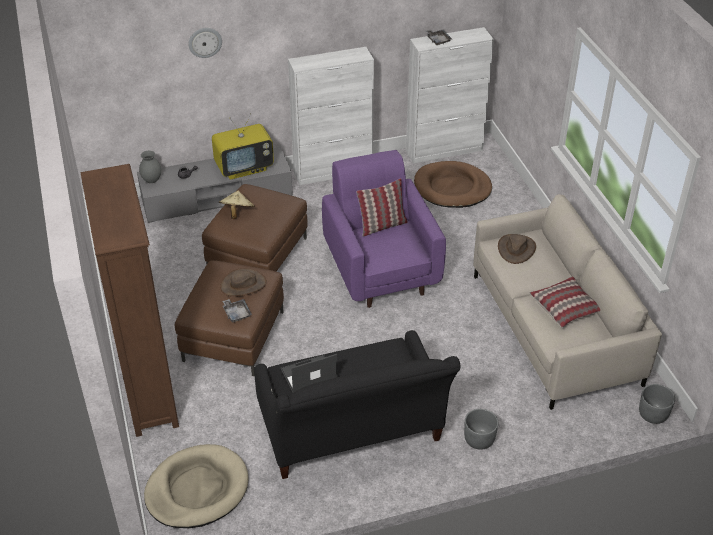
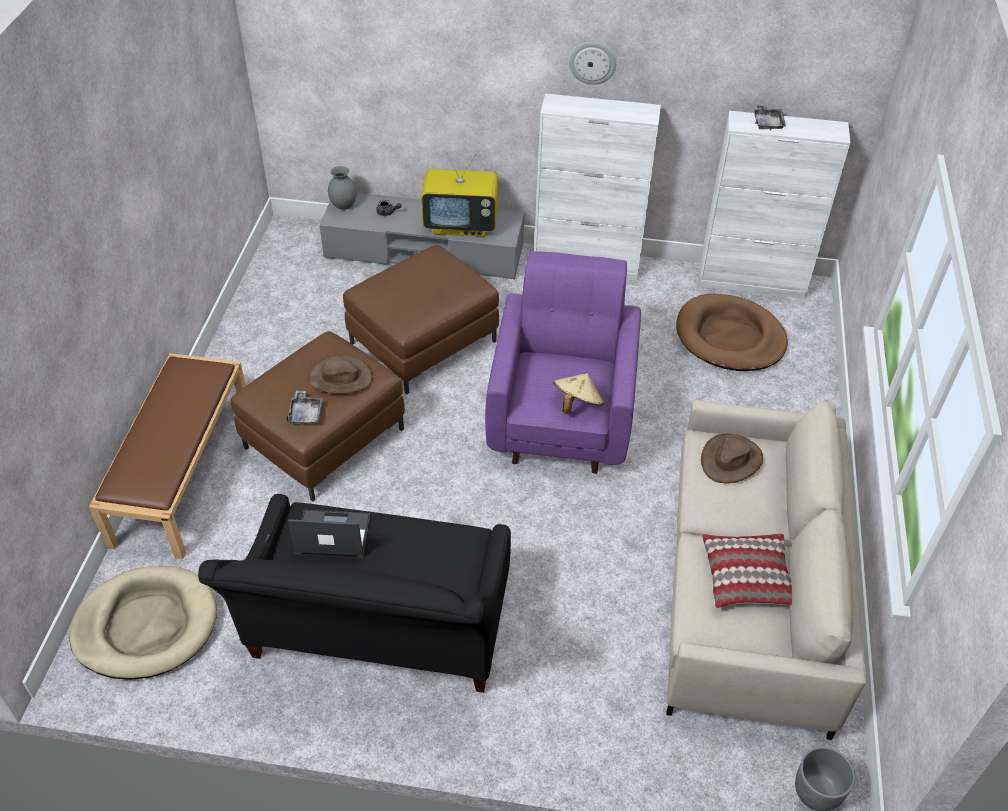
camera: 25 degrees right, 5 degrees up
(149, 390) = (182, 471): brown bookcase -> brown bench
(205, 42) = (434, 41): wall clock -> wall clock (592, 62)
(237, 213) = (399, 280): beige hat -> beige hat (577, 404)
(382, 226) = (570, 360): pillow -> none
(479, 440) = (537, 716): grey planter -> none

